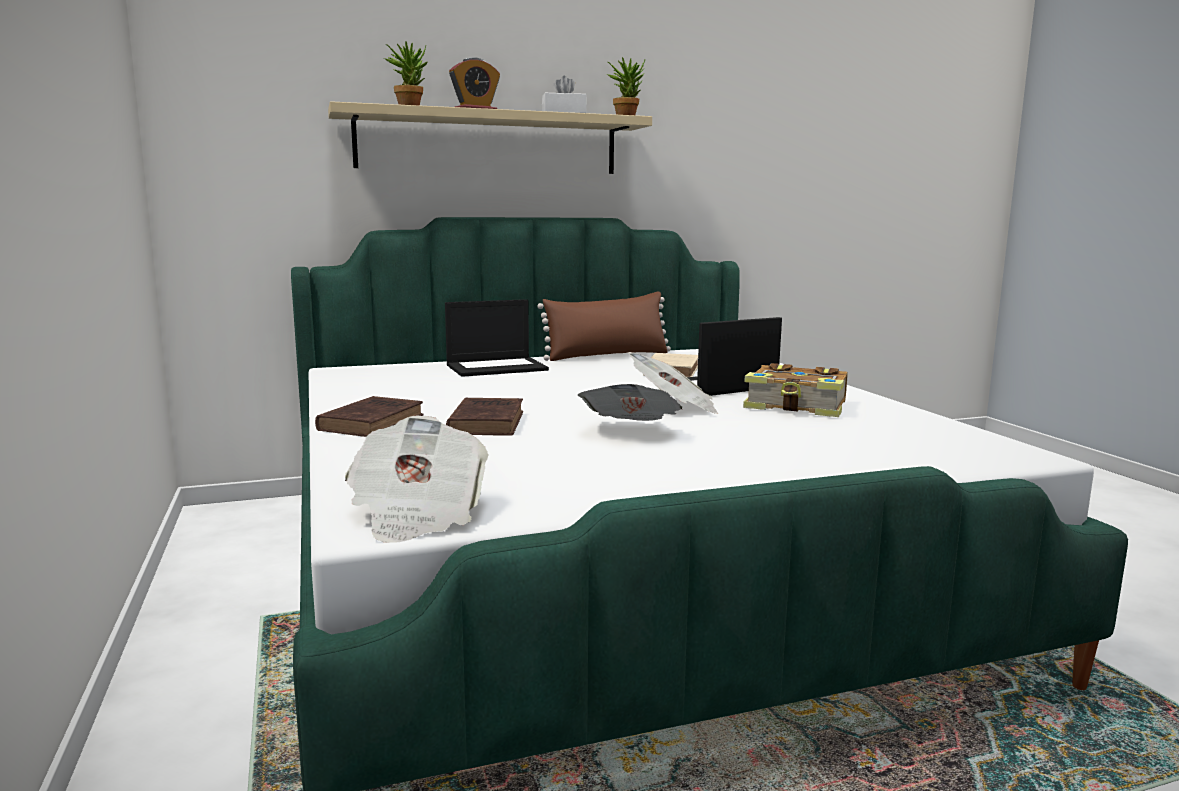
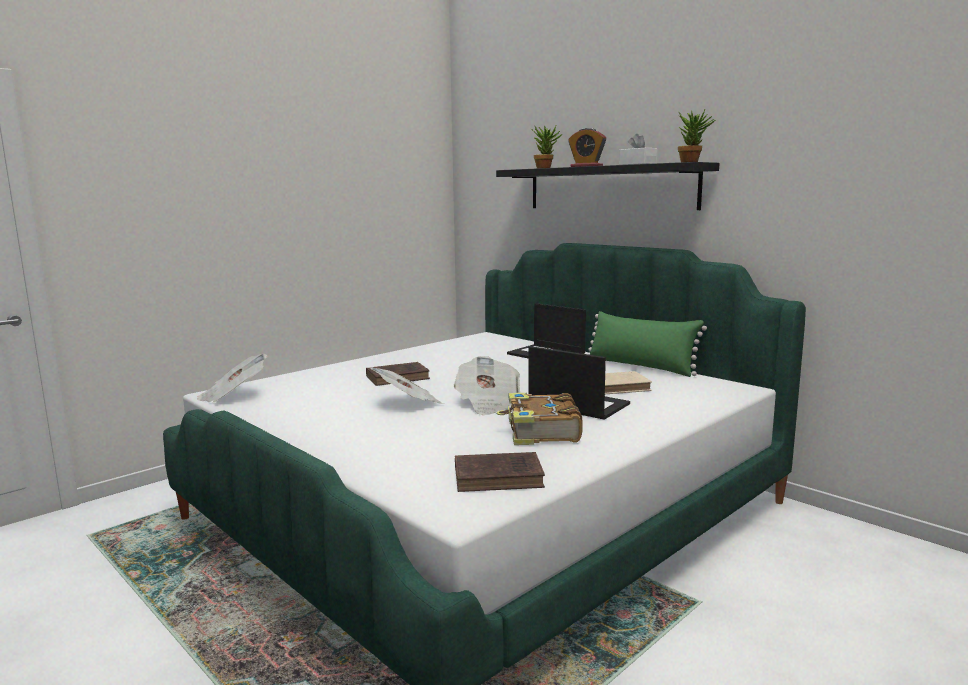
camera: 65 degrees right, 0 degrees up
(373, 422) = (377, 362): brown book -> brown book (501, 477)
(489, 143) = (609, 188): beige shelf -> black shelf
(607, 355) = (640, 366): brown pillow -> green pillow

